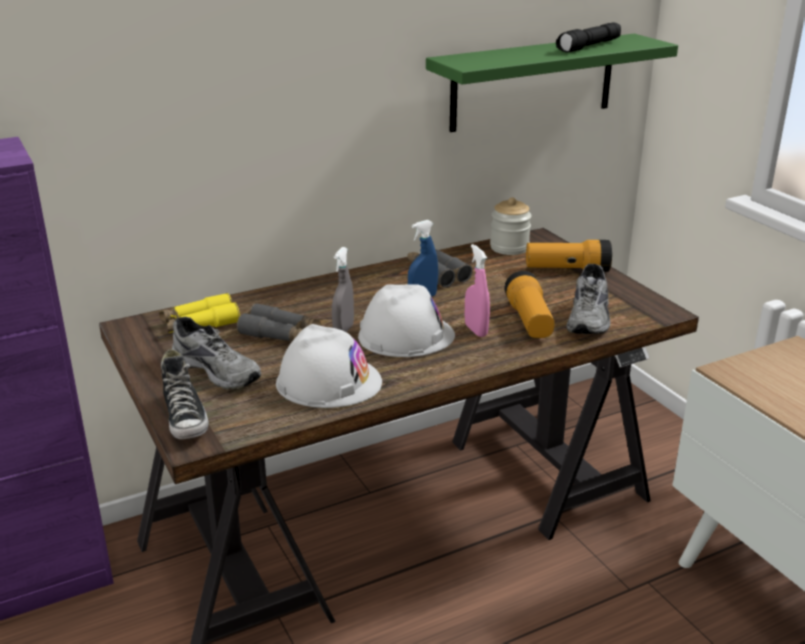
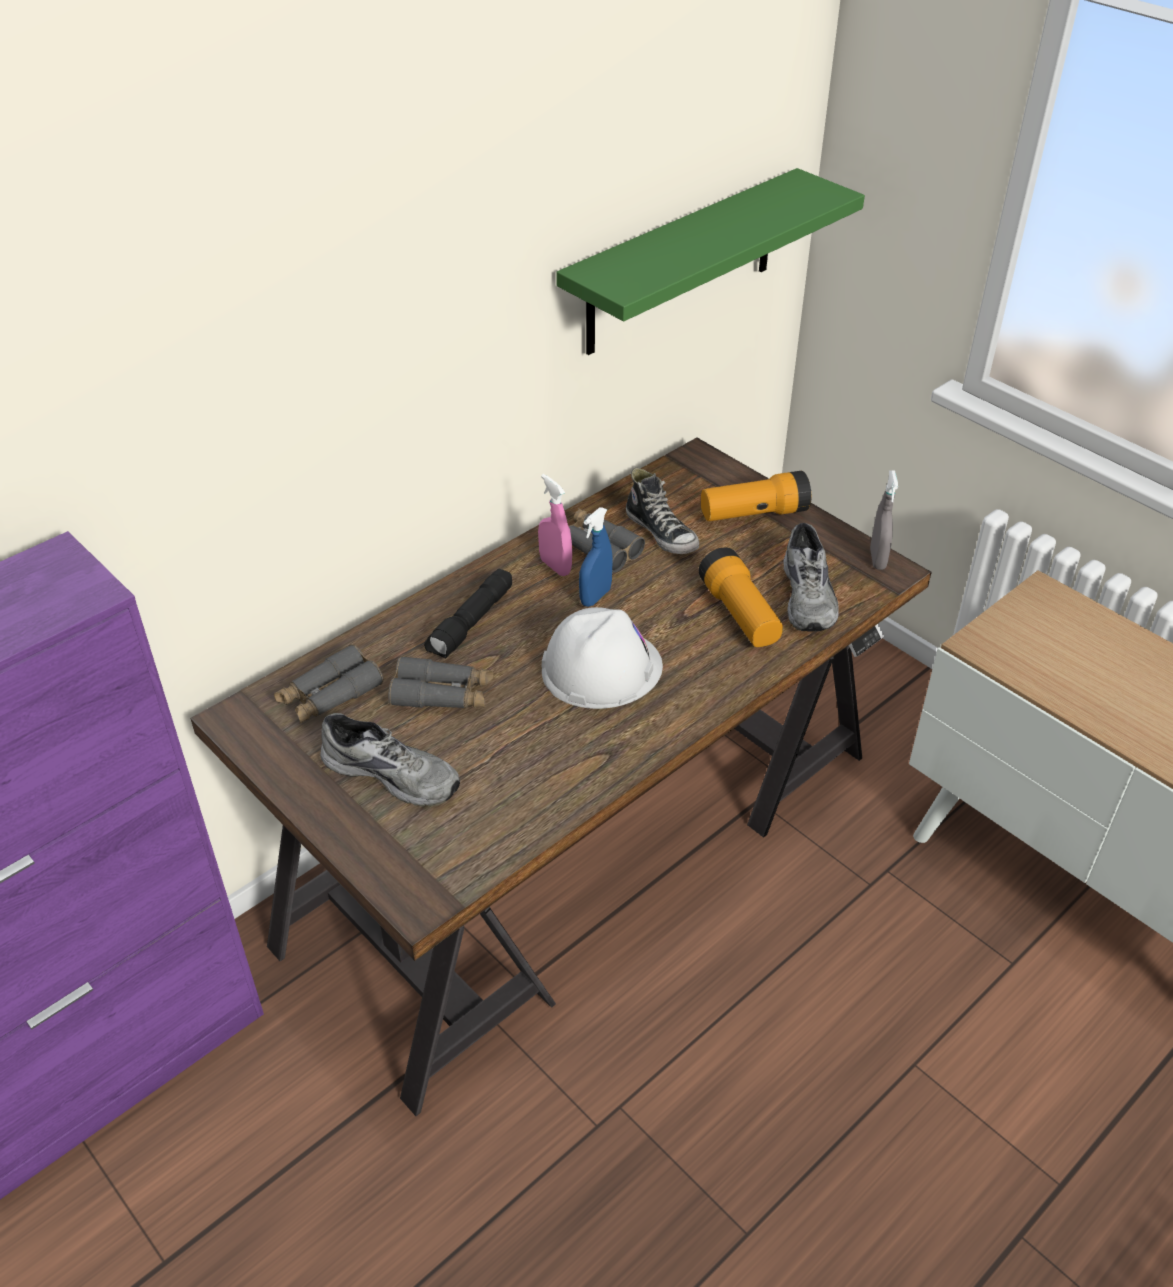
camera: 15 degrees left, 15 degrees up
(185, 418) = (391, 864): shoe -> shoe (662, 533)
(200, 324) = (329, 695): yellow binoculars -> grey binoculars
(328, 382) = (539, 767): white hard hat -> none
(343, 330) = (520, 673): grey spray bottle -> grey spray bottle (877, 559)
(476, 330) = (682, 643): pink spray bottle -> pink spray bottle (555, 566)
(509, 248) = (668, 484): jar -> none
(589, 47) = (757, 215): black flashlight -> black flashlight (472, 623)

